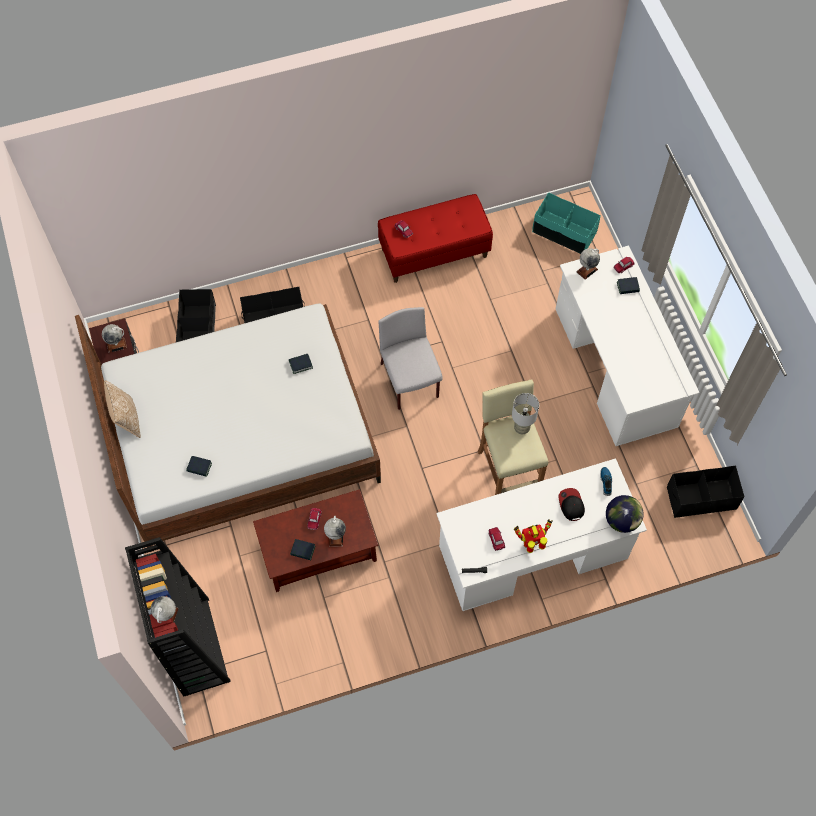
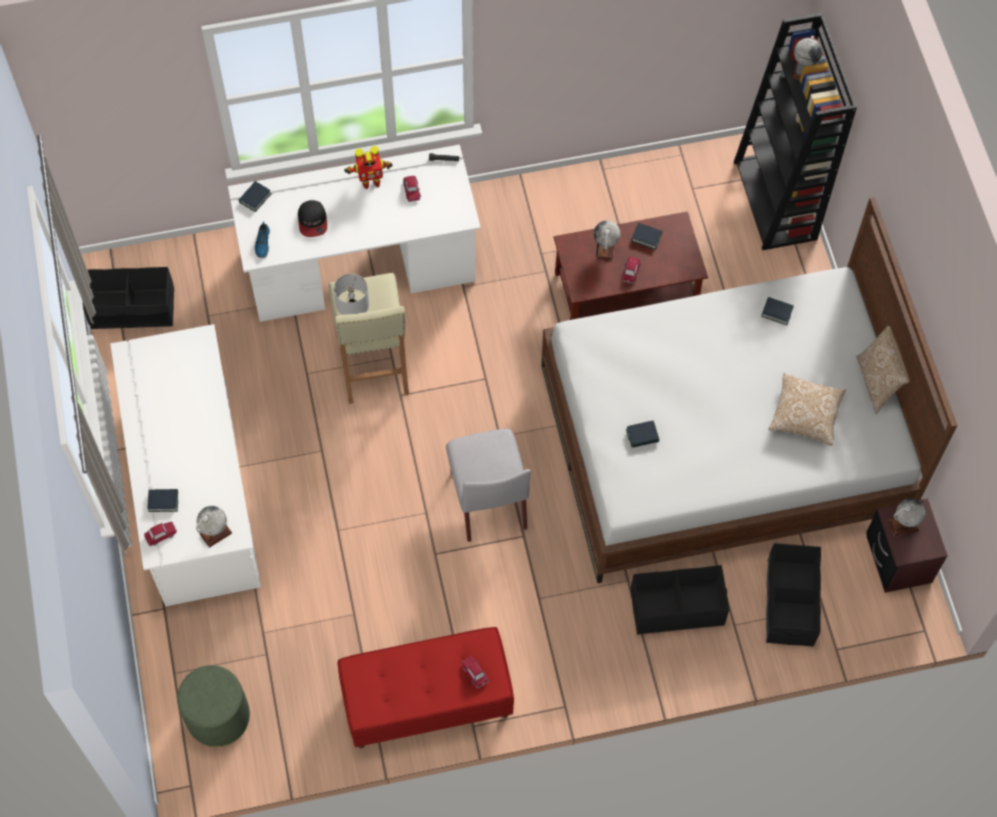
camera: 175 degrees left, 0 degrees up
(182, 390) = (805, 415): none -> pillow
(564, 233) = (218, 717): turquoise storage box -> green ottoman
(622, 520) = (255, 198): globe -> book

